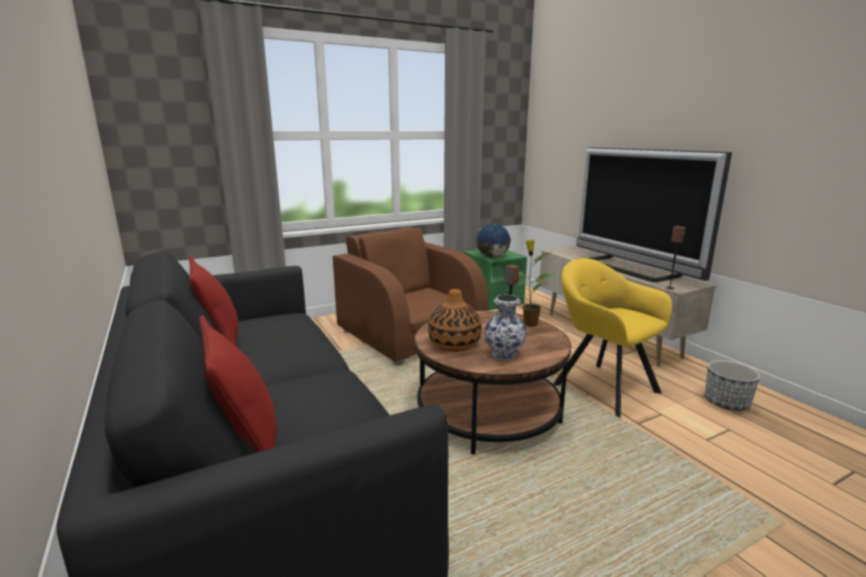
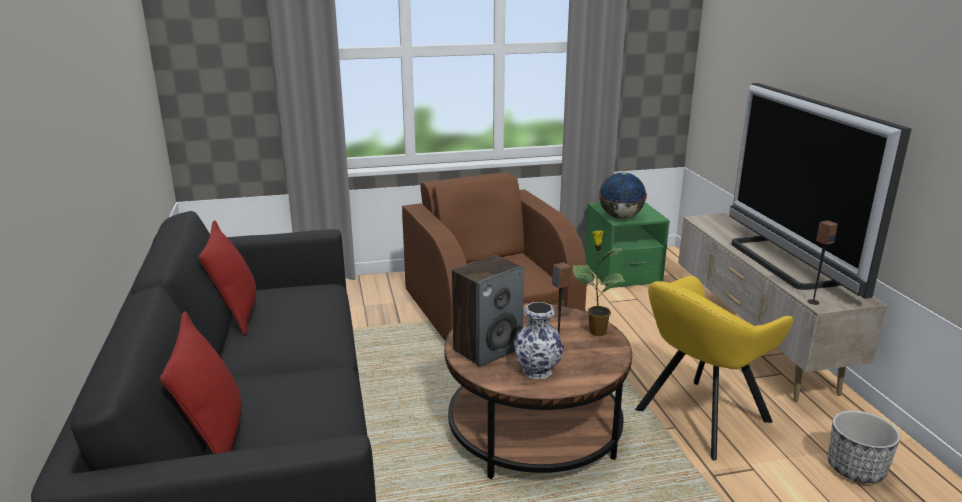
camera: 15 degrees right, 5 degrees up
(454, 344) = (487, 349): vase -> speaker
(602, 386) = (698, 418): yellow armchair -> yellow armchair turned 105 degrees counterclockwise

